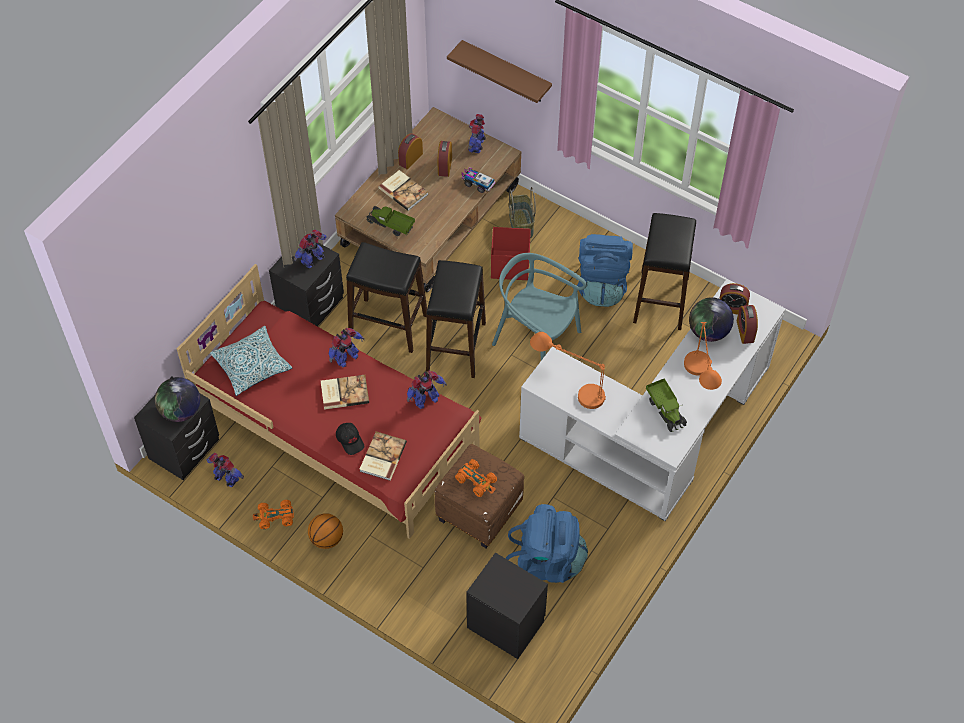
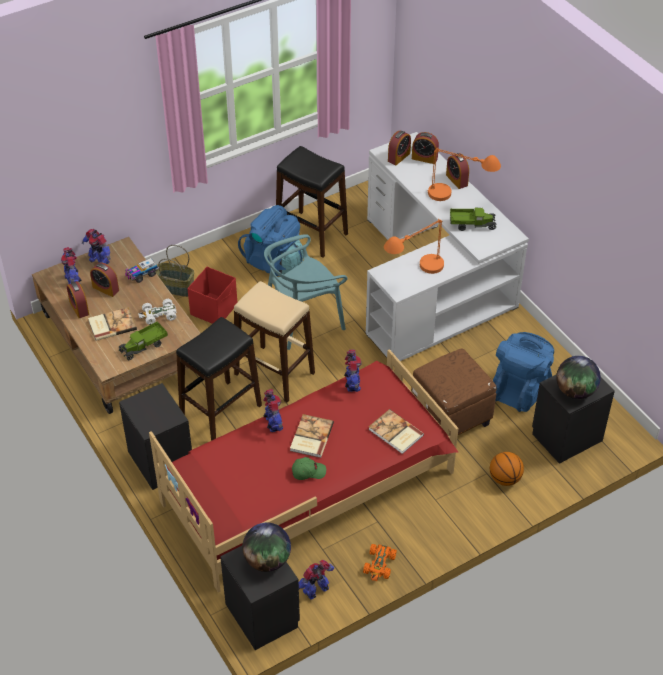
camera: 65 degrees left, 10 degrees down
(252, 365) = (237, 496): pillow -> none
(303, 406) = (308, 472): none -> green cap
(313, 260) = (156, 403): toy robot -> toy robot (73, 280)
(327, 539) = (423, 532): basketball -> basketball (505, 478)
(350, 440) = (365, 450): black cap -> none
(434, 218) = (158, 315): none -> white toy car
(456, 346) = (274, 373): black stool -> beige stool
(476, 481) = (455, 377): orange toy car -> none
(506, 72) = (99, 166): brown shelf -> none
(708, 332) = (413, 177): globe -> globe (575, 391)
(728, 372) = (456, 180): none -> alarm clock

